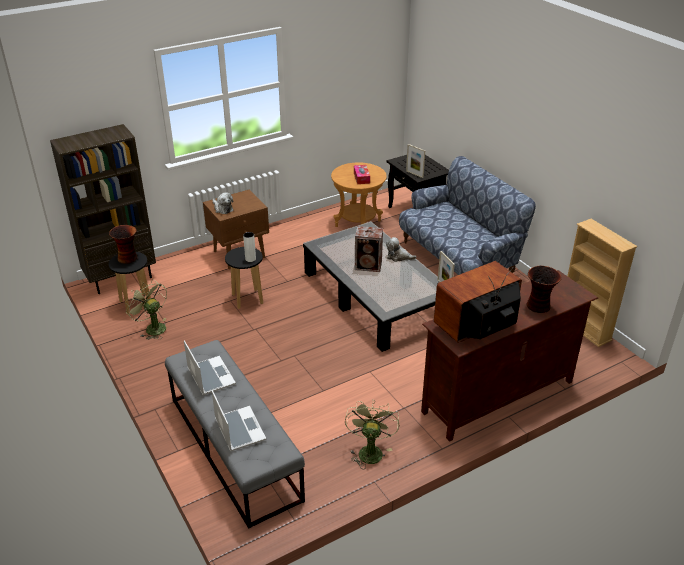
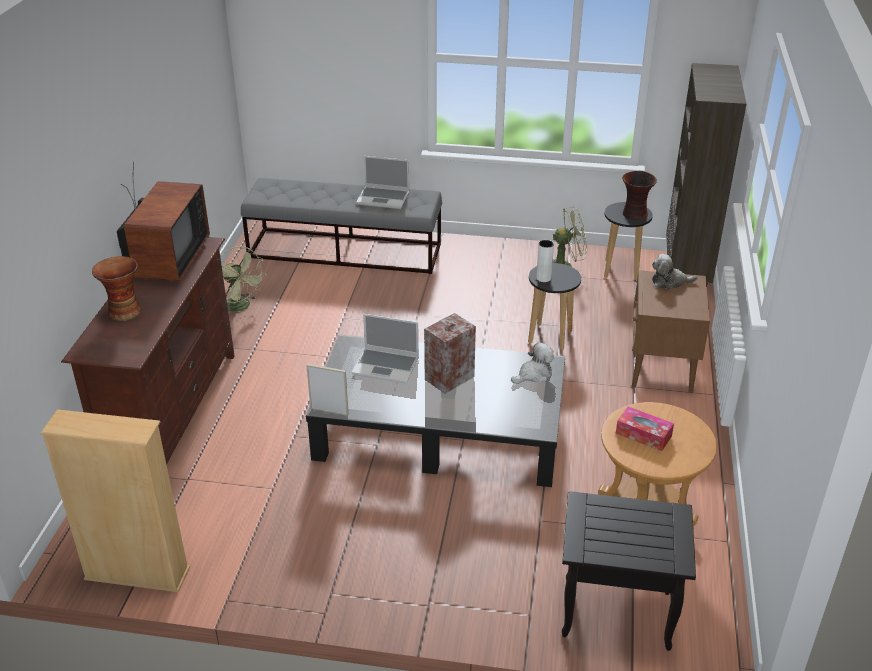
camera: 130 degrees right, 0 degrees up
(239, 429) = (306, 190): laptop -> laptop (387, 366)
(398, 257) = (436, 412): plush toy -> plush toy (534, 374)
(414, 174) = (600, 504): picture frame -> none
(458, 259) = (427, 566): sofa -> none

